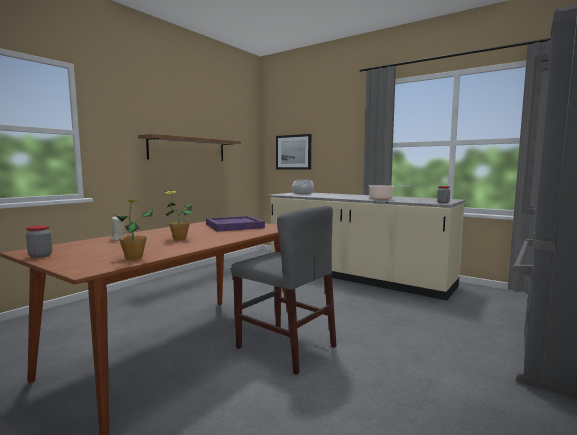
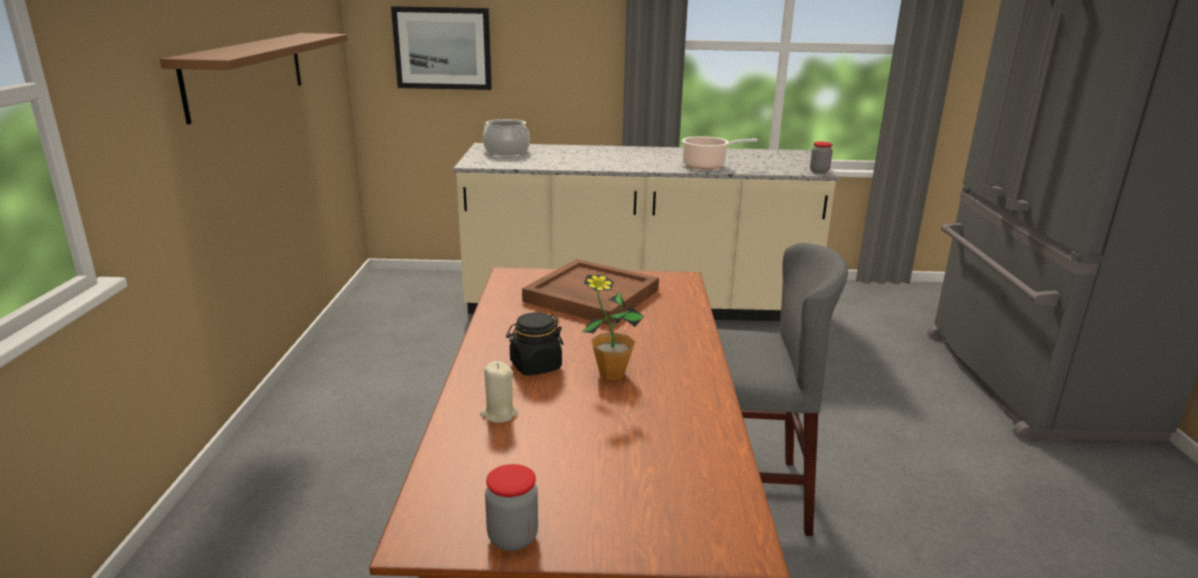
camera: 35 degrees left, 15 degrees up
(134, 258) = (707, 469): potted plant -> none
(162, 234) = (535, 366): none -> black jar
(234, 226) = (590, 296): purple tray -> brown tray

